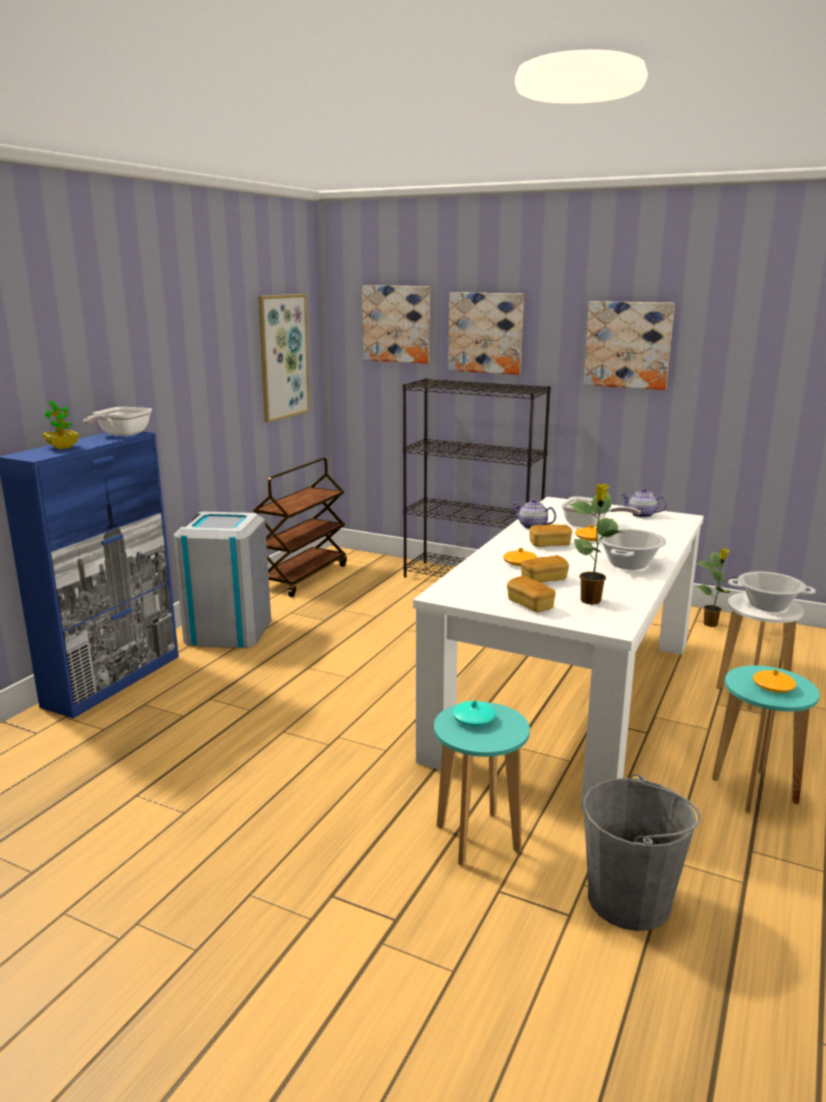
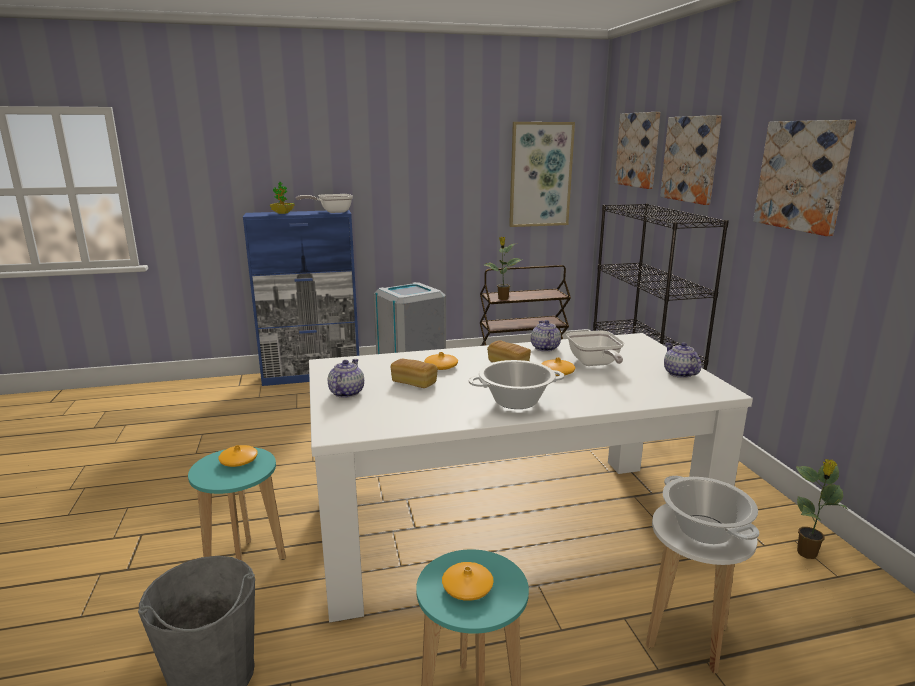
camera: 50 degrees right, 0 degrees up
(474, 719) = (239, 461): turquoise vase -> orange vase
(530, 605) = (346, 393): bread -> teapot
(591, 601) = (388, 410): potted plant -> potted plant (502, 298)

